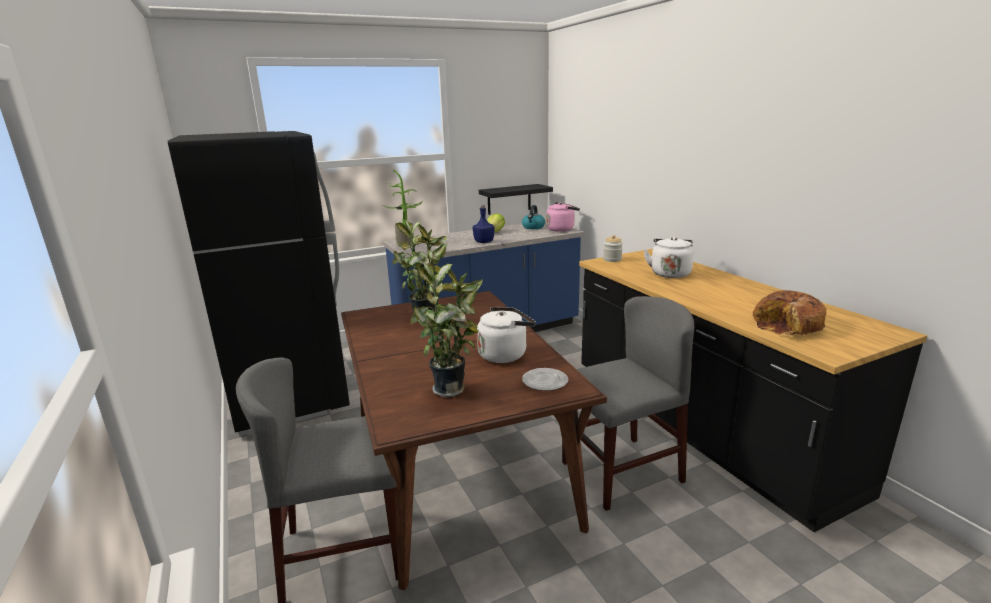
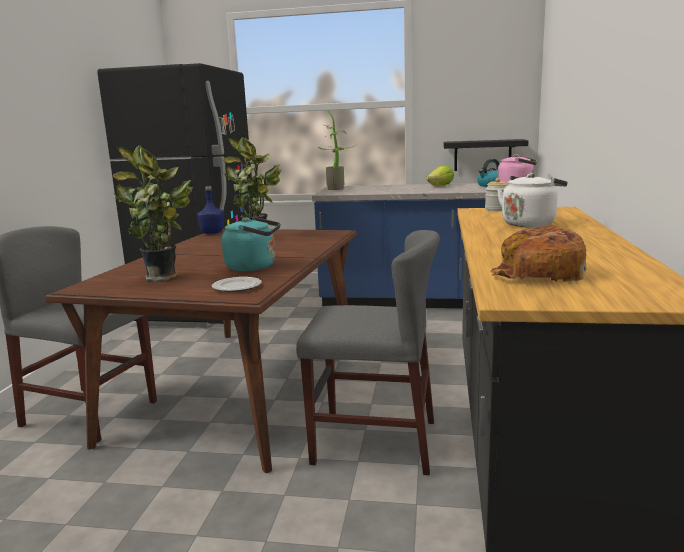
camera: 35 degrees right, 5 degrees down
(484, 242) = (408, 191): blue bottle -> blue bottle (212, 233)
(505, 354) = (254, 267): white kettle -> turquoise kettle

